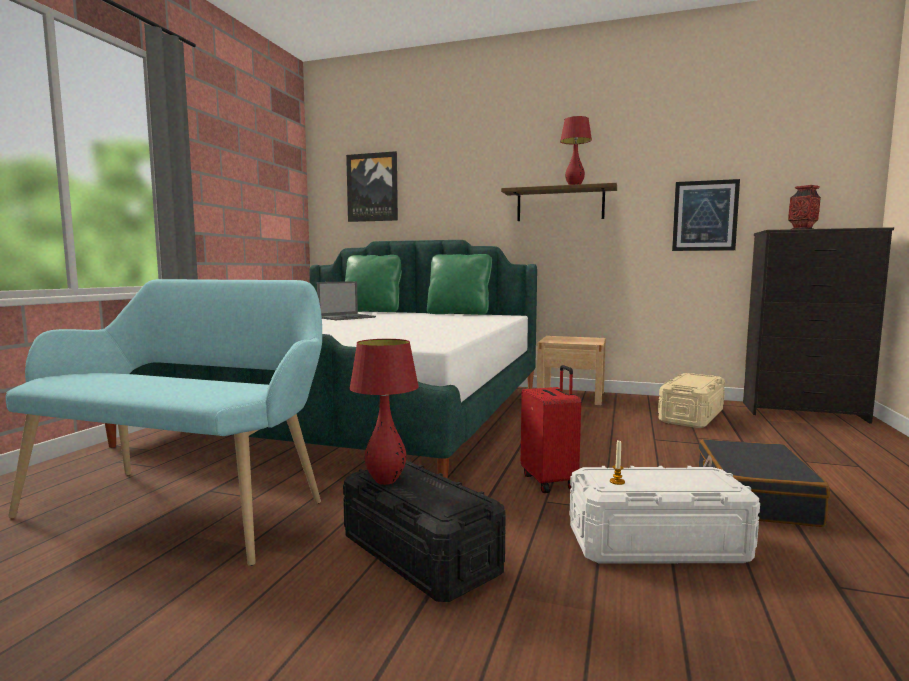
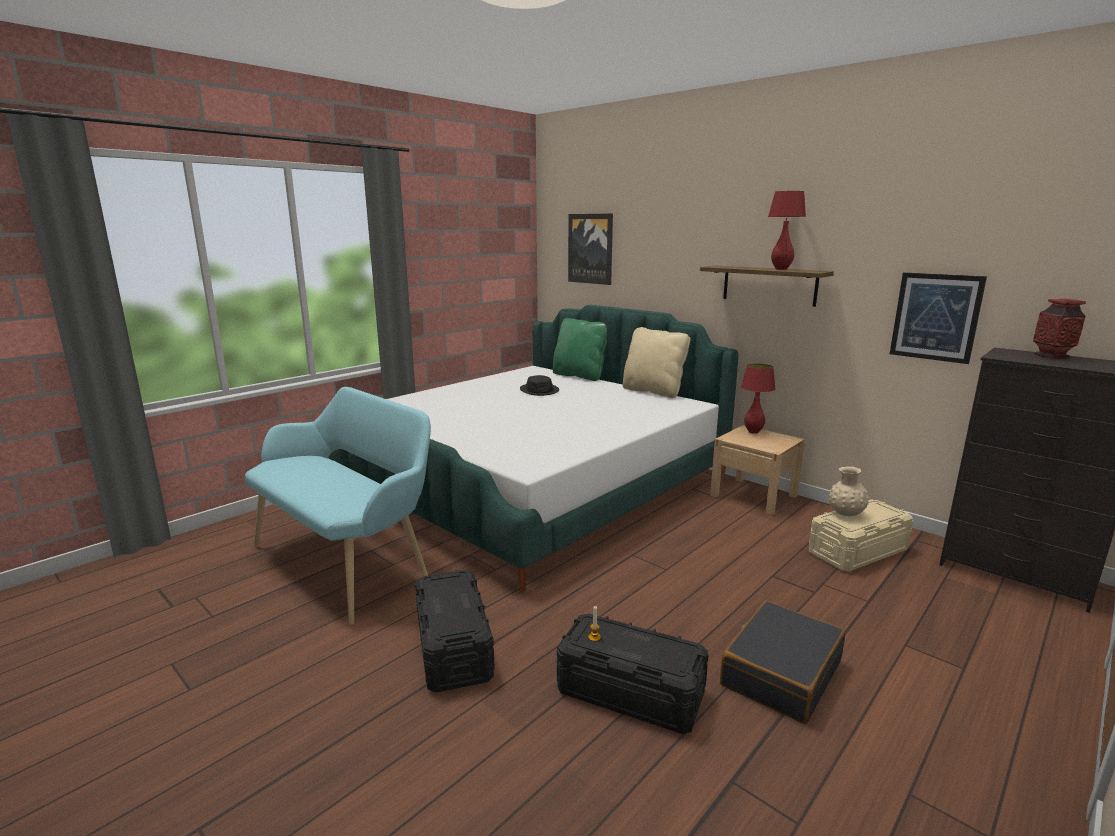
camera: 25 degrees right, 10 degrees up
(347, 317) = (539, 390): laptop -> black hat
(386, 481) = (436, 590): red table lamp -> red table lamp (753, 432)
(459, 313) = (653, 391): green pillow -> beige pillow
(550, 481) = (614, 604): red suitcase -> none
(657, 544) = (630, 693): white storage box -> black storage box
(681, 381) = (845, 514): none -> beige vase

